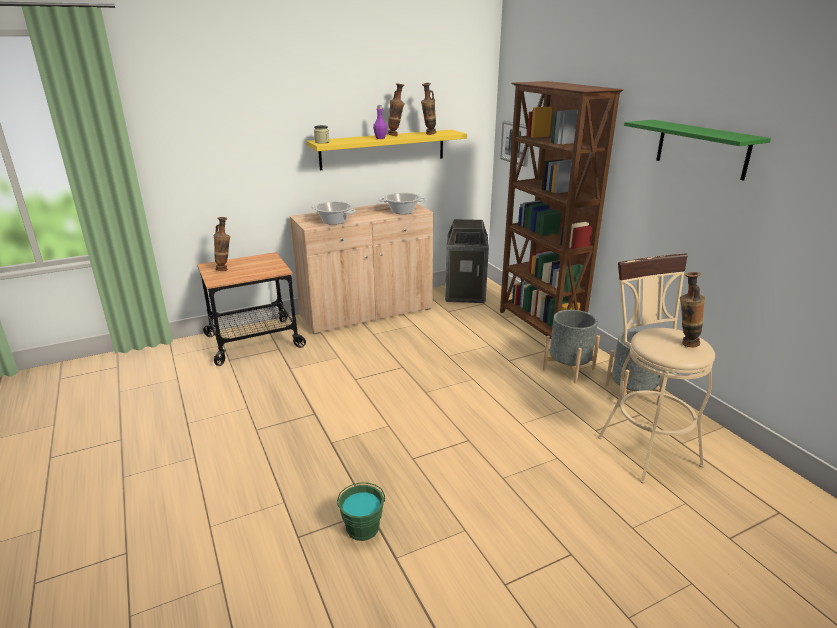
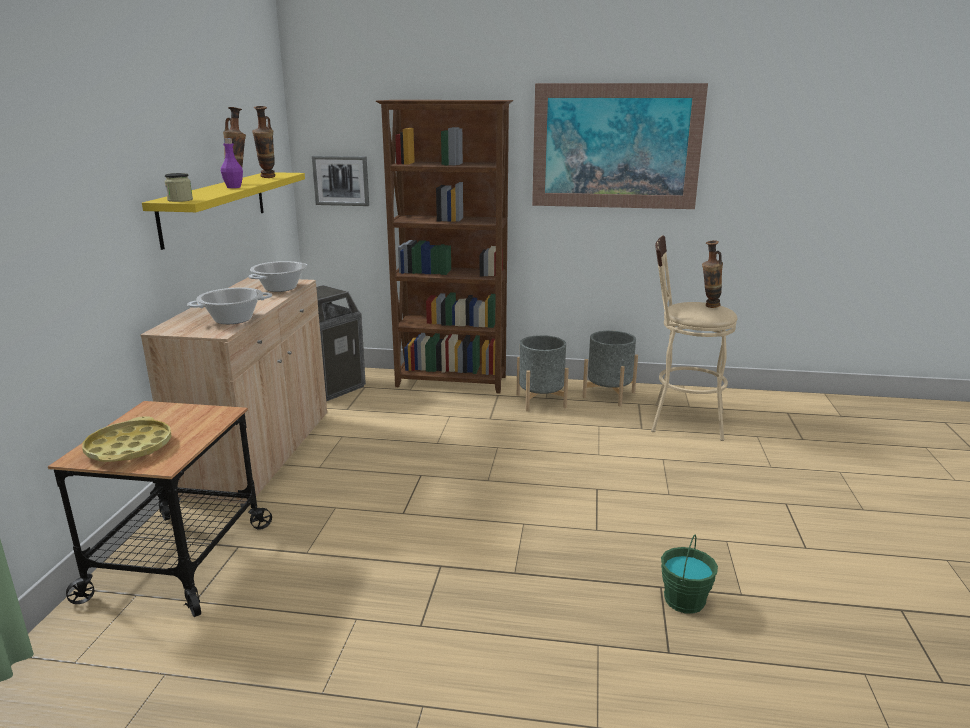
camera: 55 degrees left, 5 degrees down
(225, 269) = (129, 448): vase -> yellow tray
(701, 149) = (616, 147): green shelf -> picture

